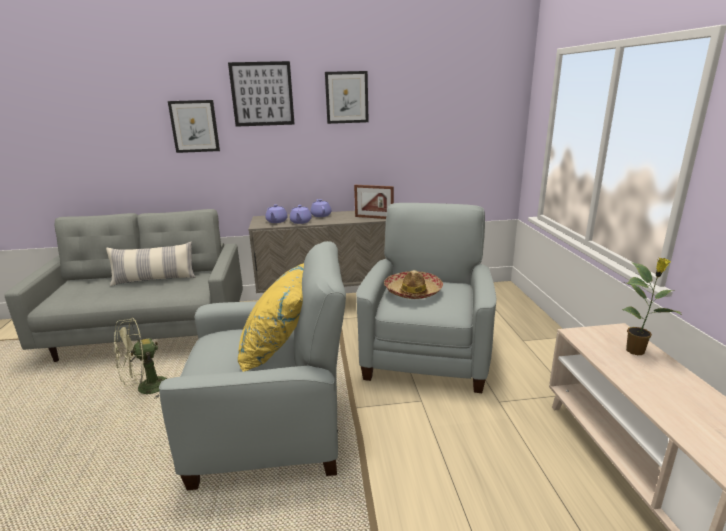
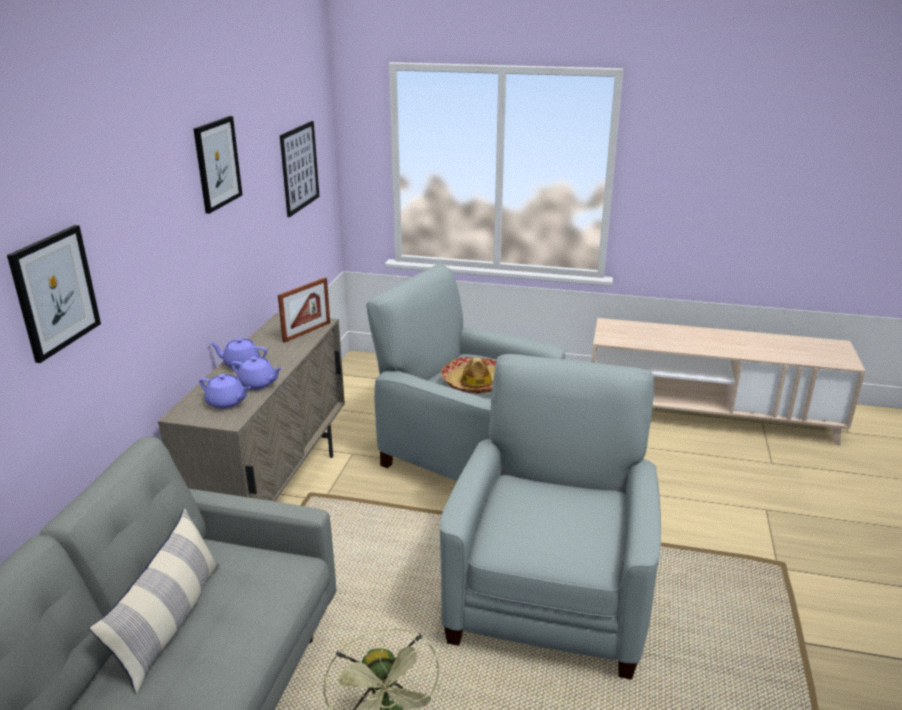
camera: 70 degrees left, 5 degrees up
(262, 94) = (134, 190): picture -> picture (299, 168)
(281, 346) = (557, 488): yellow pillow -> none
(636, 351) = (641, 329): potted plant -> none

